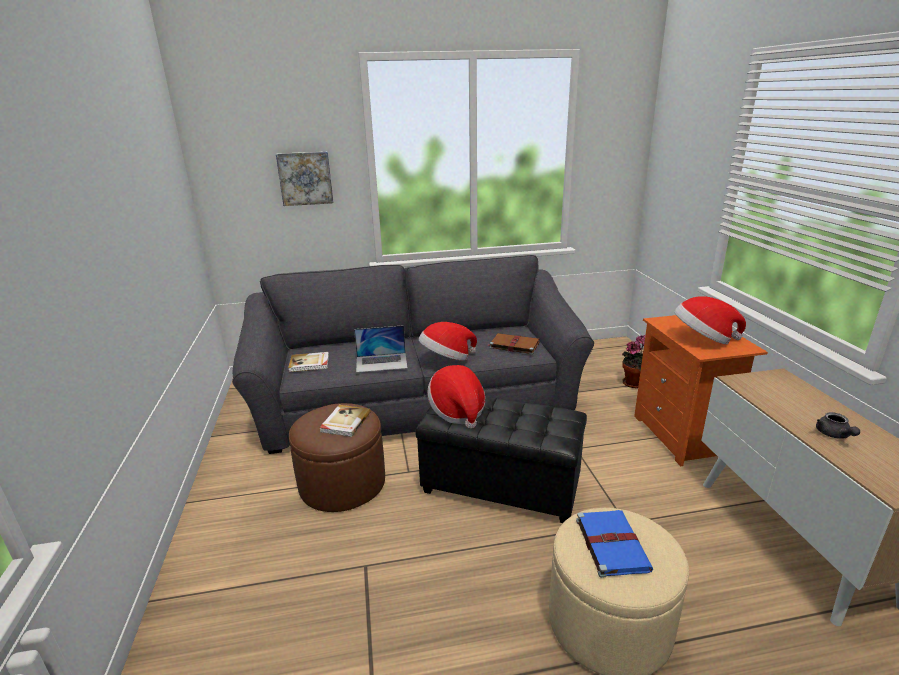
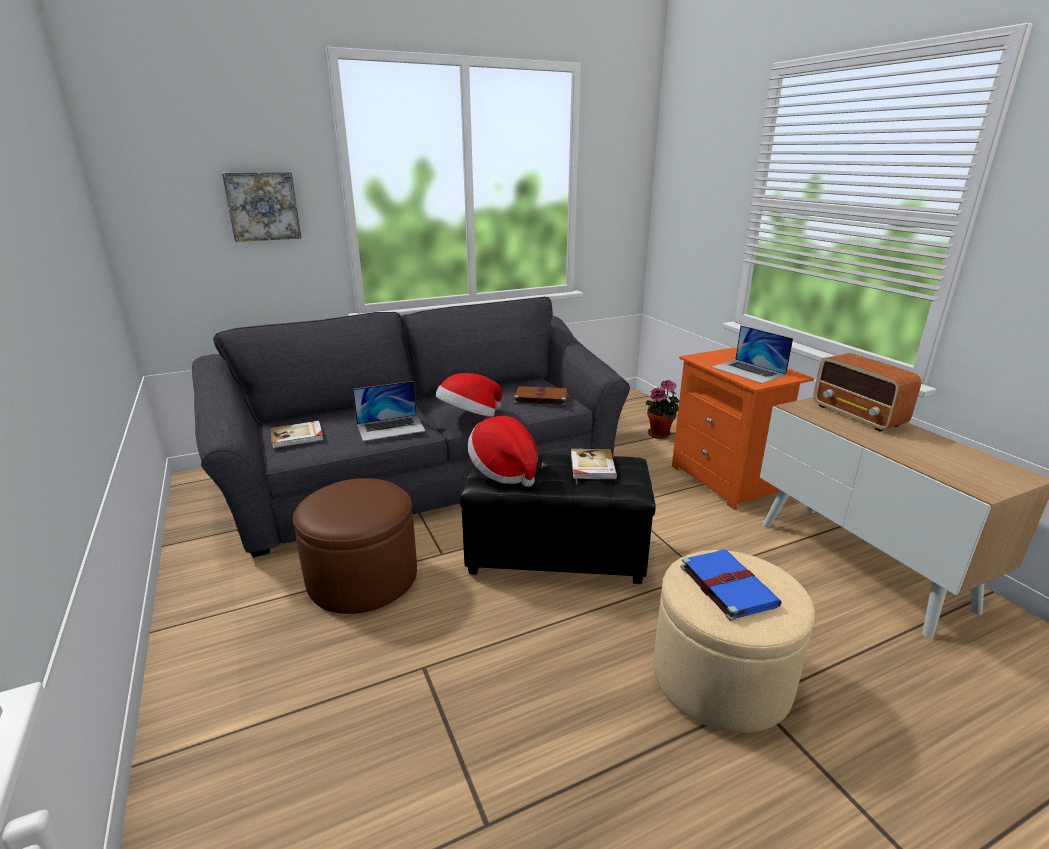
camera: 15 degrees left, 0 degrees up
(345, 422) = (366, 499): book -> book (591, 466)
(703, 339) = (748, 371): hat -> laptop
(798, 396) = (858, 416): none -> radio
(834, 435) = (907, 447): grey teapot -> none

